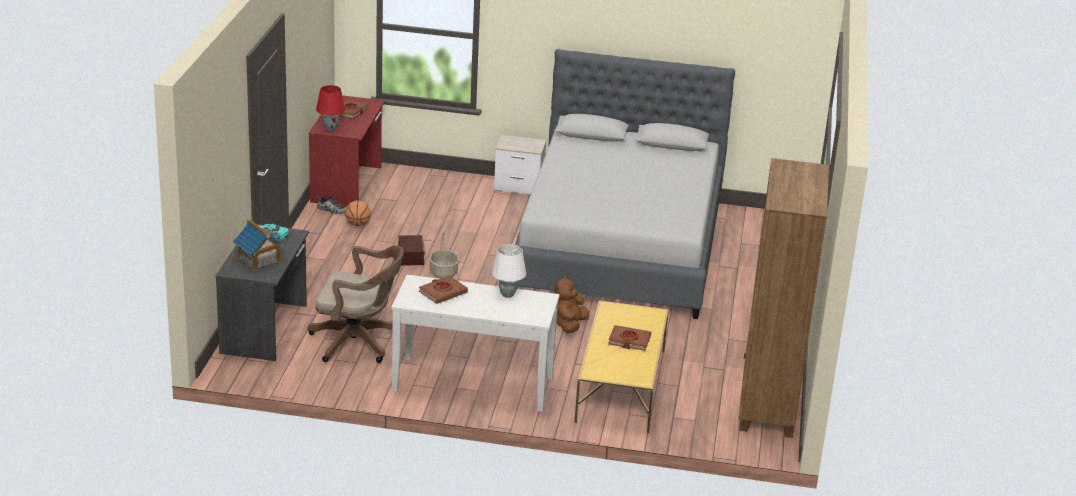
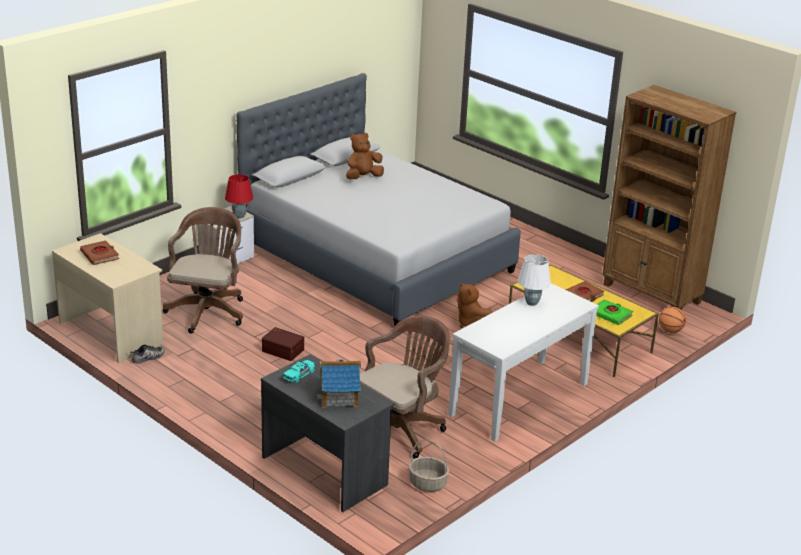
camera: 55 degrees left, 0 degrees up
(330, 129) = (121, 276): red table lamp -> red table lamp (239, 216)
(347, 184) = (111, 332): red desk -> beige desk
(358, 224) = (193, 354): basketball -> basketball (670, 331)
(428, 207) = (208, 310): none -> brown office chair
(443, 272) = (327, 345): basket -> basket (427, 484)
(443, 292) = (501, 328): brown book -> none
(612, 364) = (610, 315): none -> green book
(642, 162) = (363, 177): none -> brown plush toy

